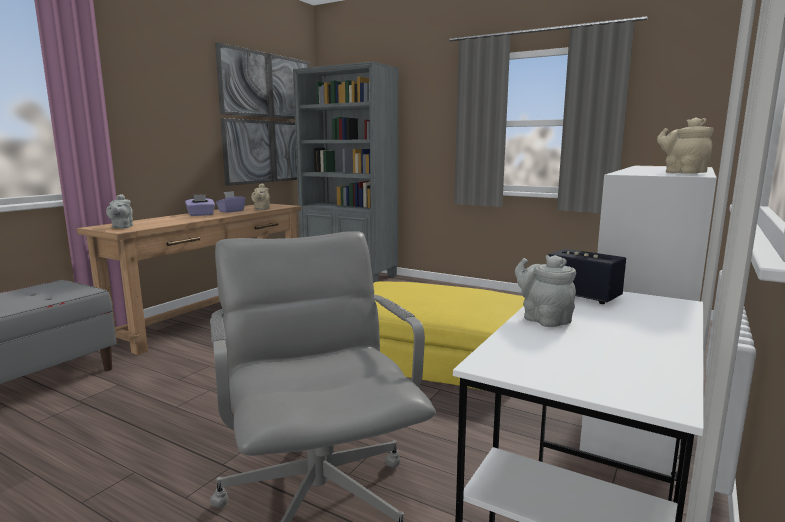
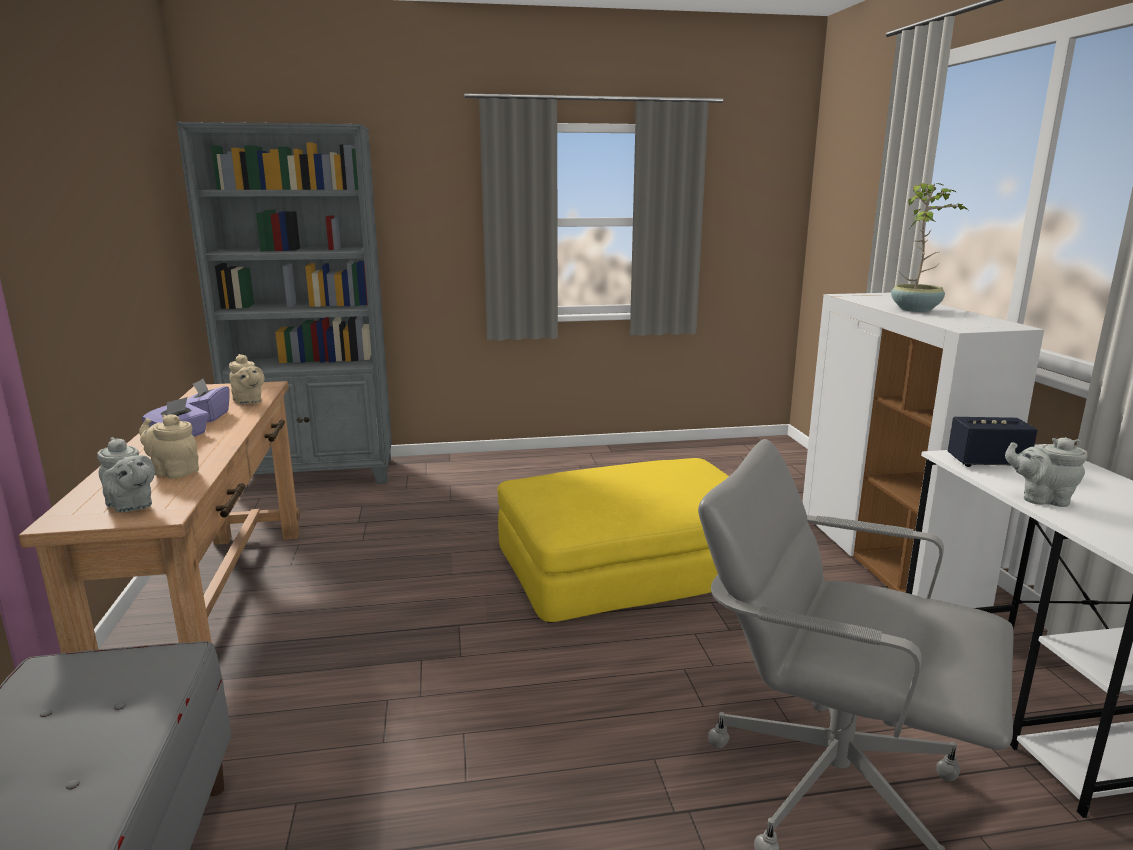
camera: 40 degrees left, 5 degrees up
(269, 119) = (151, 220): picture -> none
(659, 169) = (916, 309): none -> potted plant
(682, 172) = (977, 319): beige teapot -> beige teapot (174, 472)

